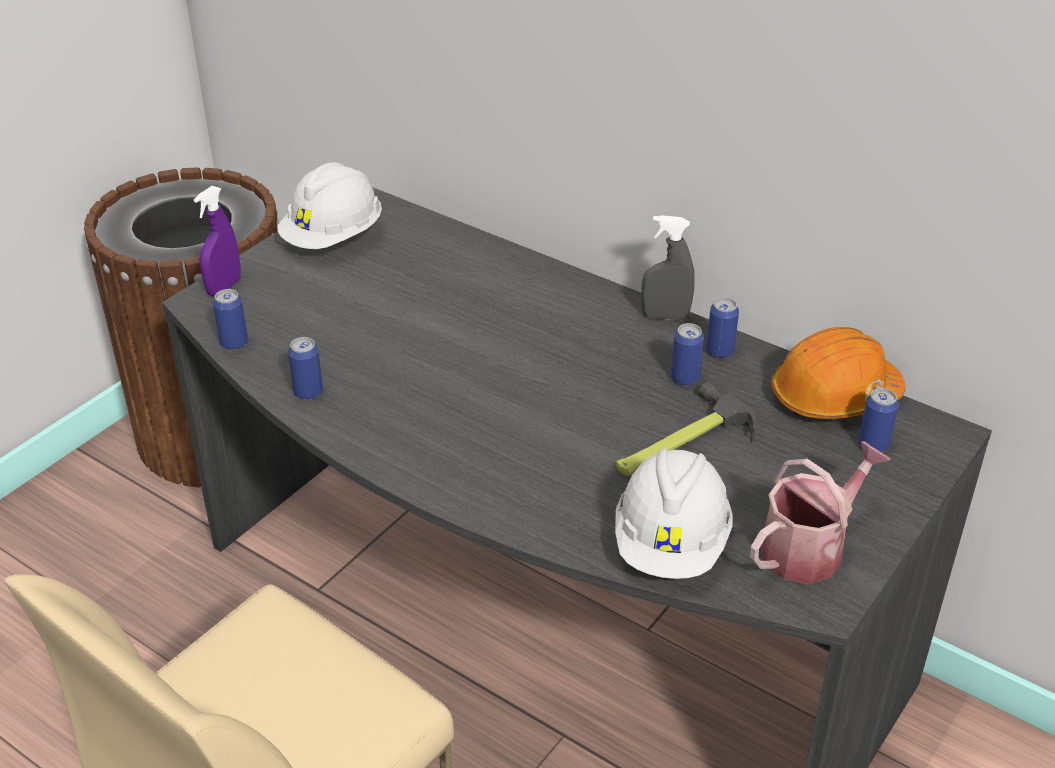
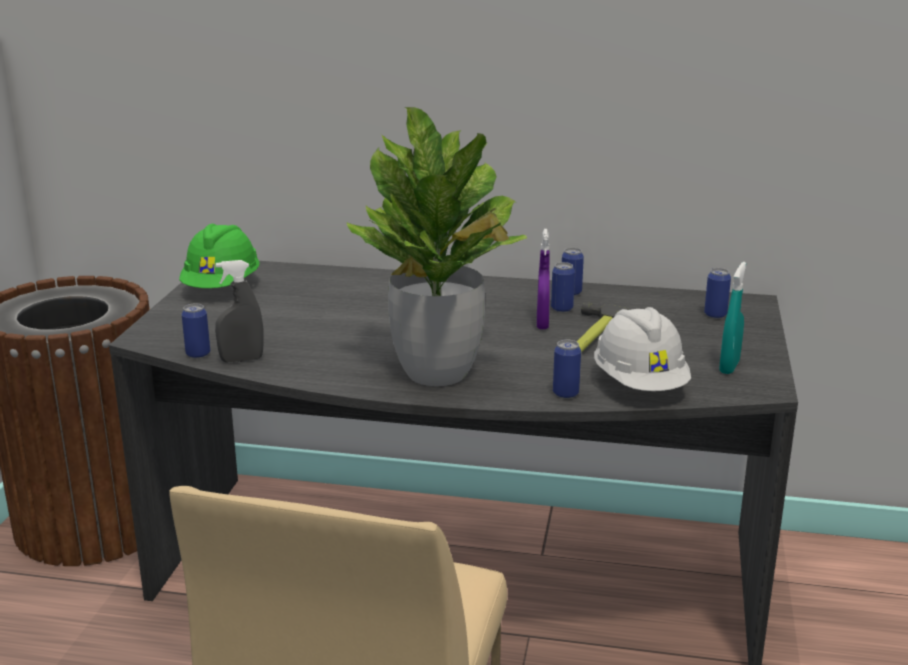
camera: 25 degrees left, 15 degrees down
(224, 287) = (156, 327): purple spray bottle -> purple spray bottle (542, 324)
(308, 392) = (290, 367): can -> can (565, 393)
(333, 238) = (222, 287): white hard hat -> green hard hat
(455, 450) = (438, 373): none -> potted plant
(665, 316) = (516, 283): grey spray bottle -> grey spray bottle (241, 360)
(809, 547) = (729, 367): watering can -> turquoise spray bottle
(834, 396) = (667, 298): orange hard hat -> none

